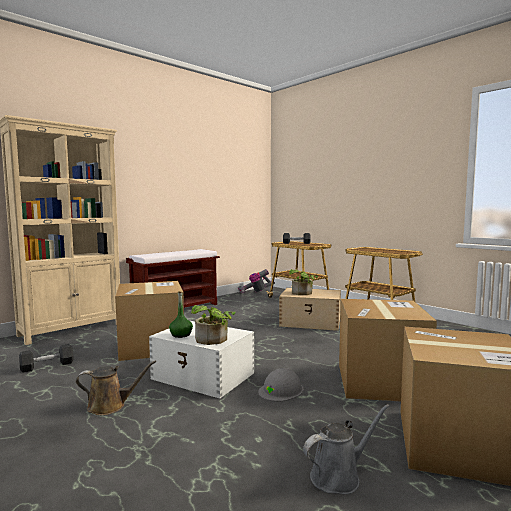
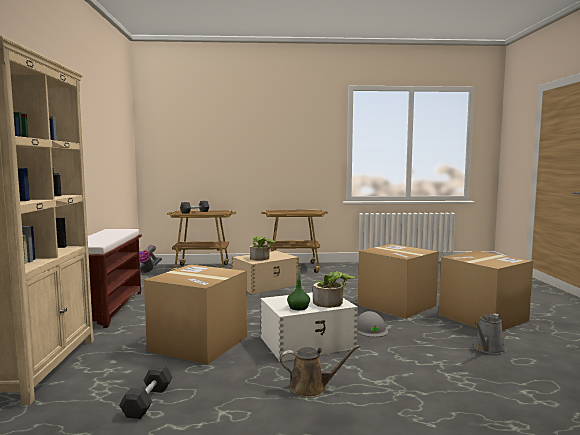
camera: 50 degrees left, 0 degrees up
(110, 406) = (311, 388): brown watering can -> brown watering can turned 60 degrees clockwise
(339, 476) = (488, 349): grey watering can -> grey watering can turned 150 degrees counterclockwise

